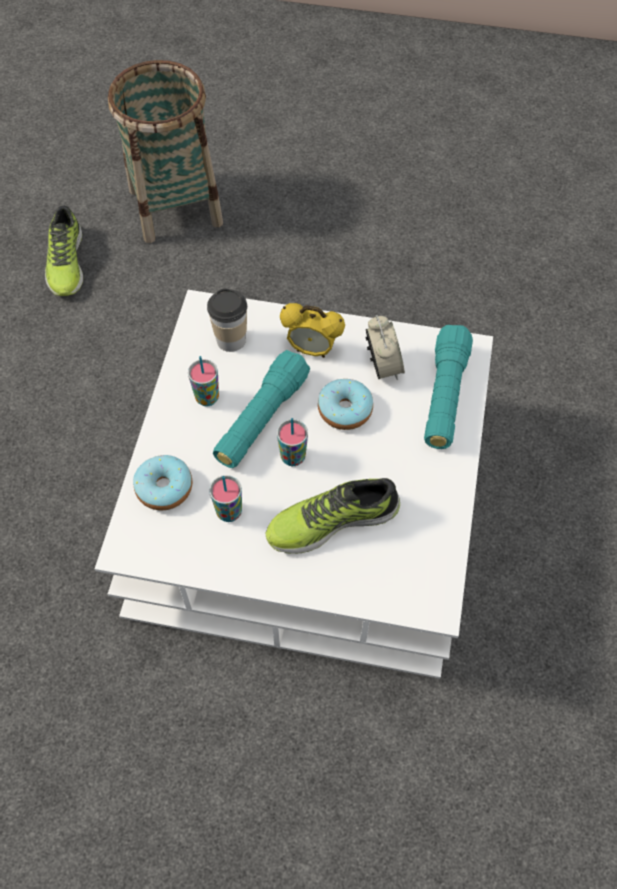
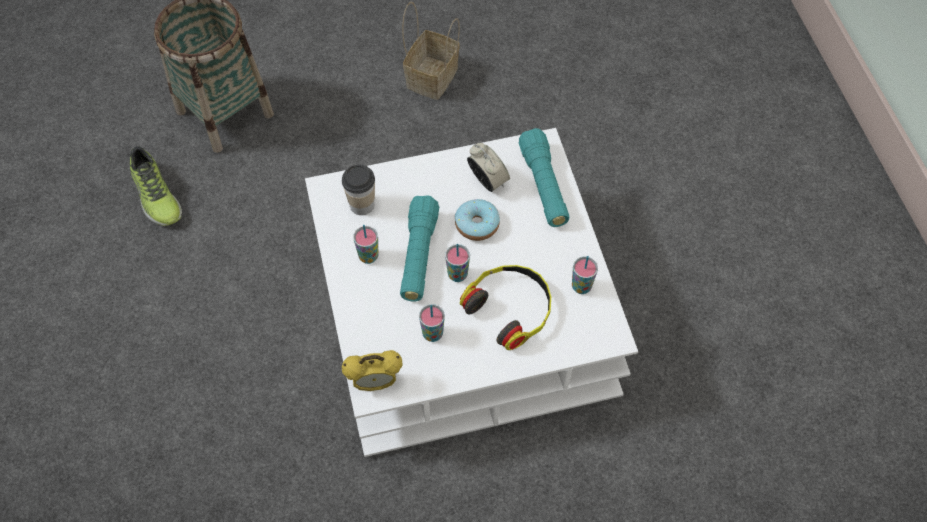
camera: 25 degrees left, 0 degrees up
(164, 488) = (374, 336): donut -> none
(312, 350) = (428, 189): alarm clock -> alarm clock (375, 383)
(332, 520) = (510, 308): shoe -> headphones
(403, 247) = (432, 79): none -> basket
(428, 529) = (581, 287): none -> cup

